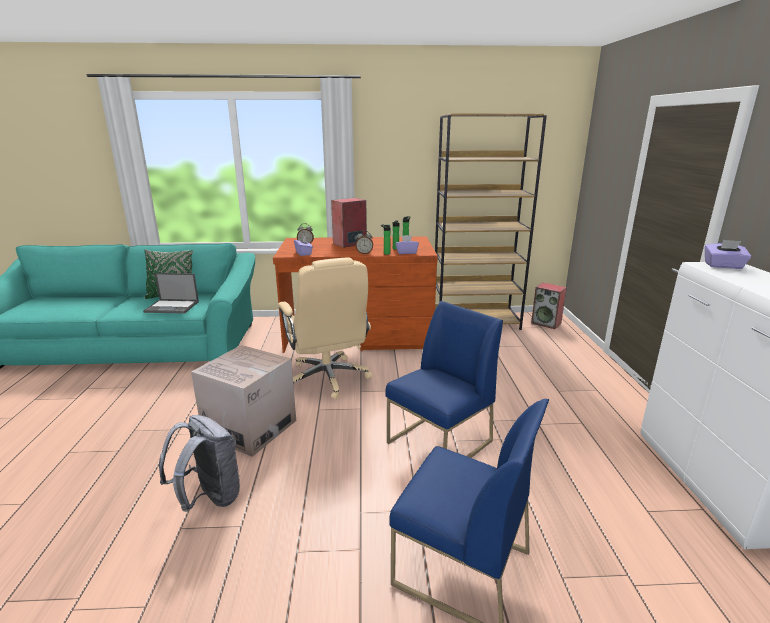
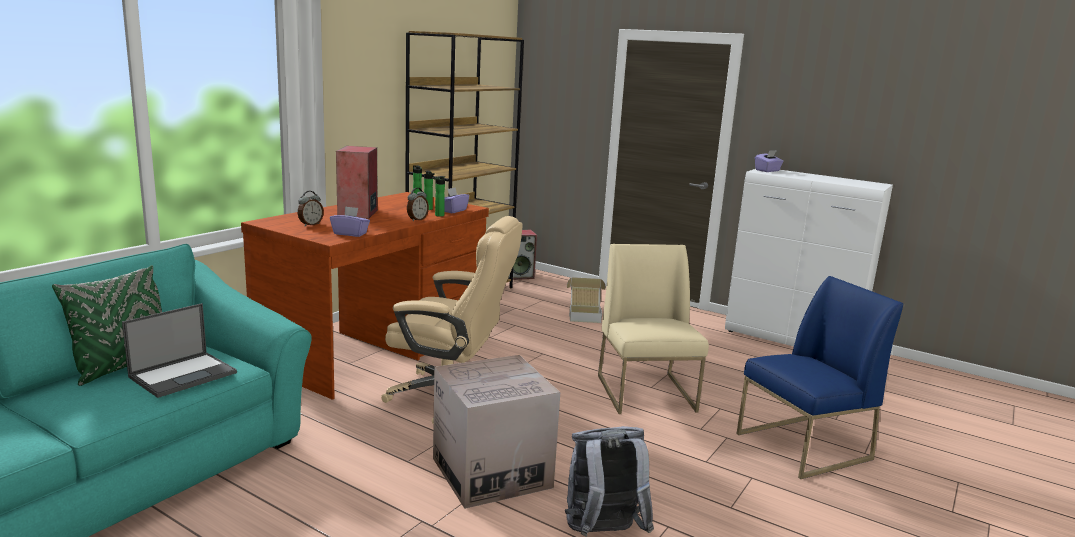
camera: 55 degrees left, 5 degrees down
(440, 442) = (647, 393): blue chair -> beige chair
(531, 368) = (584, 315): none -> cardboard box

